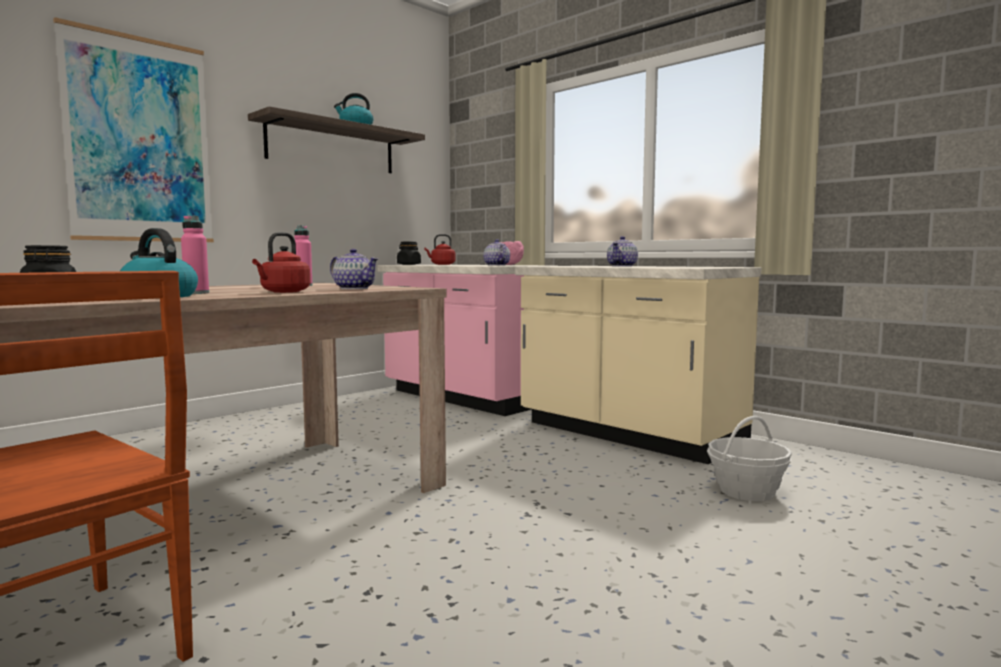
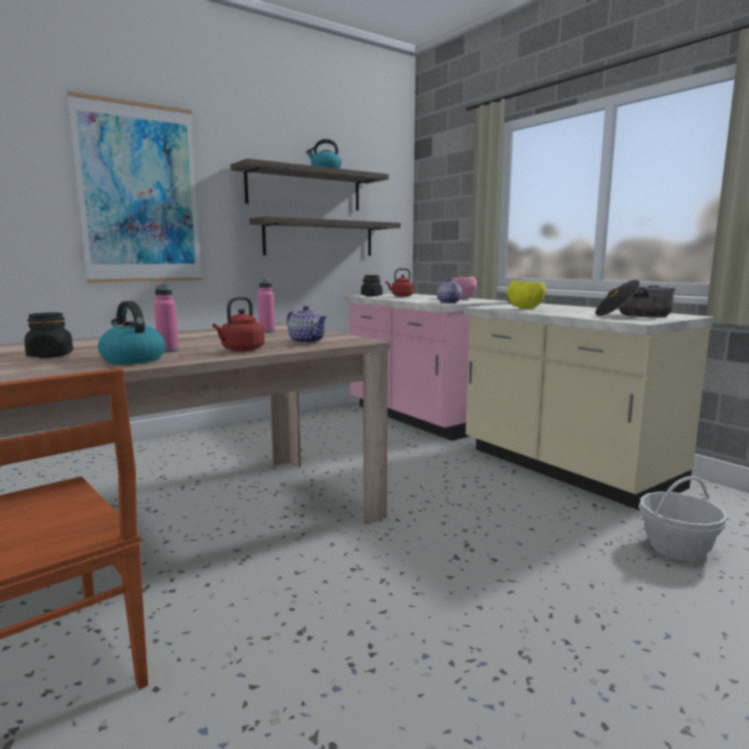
camera: 10 degrees right, 5 degrees up
(349, 201) = (319, 238): none -> shelf
(579, 266) = (525, 308): none -> yellow bowl
(622, 266) = (568, 310): teapot -> none
(687, 266) = (633, 315): none -> cooking pot

